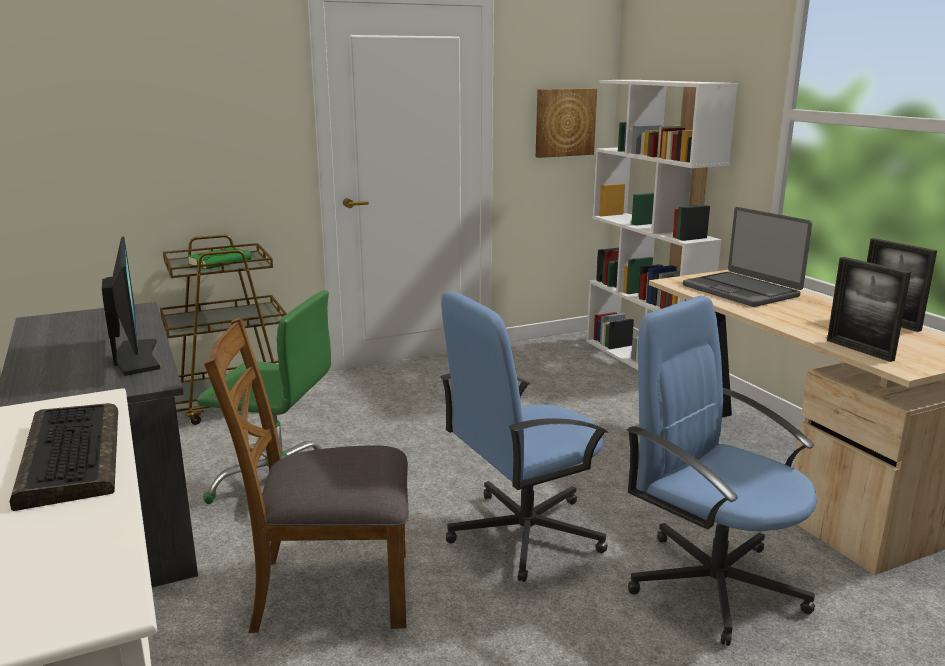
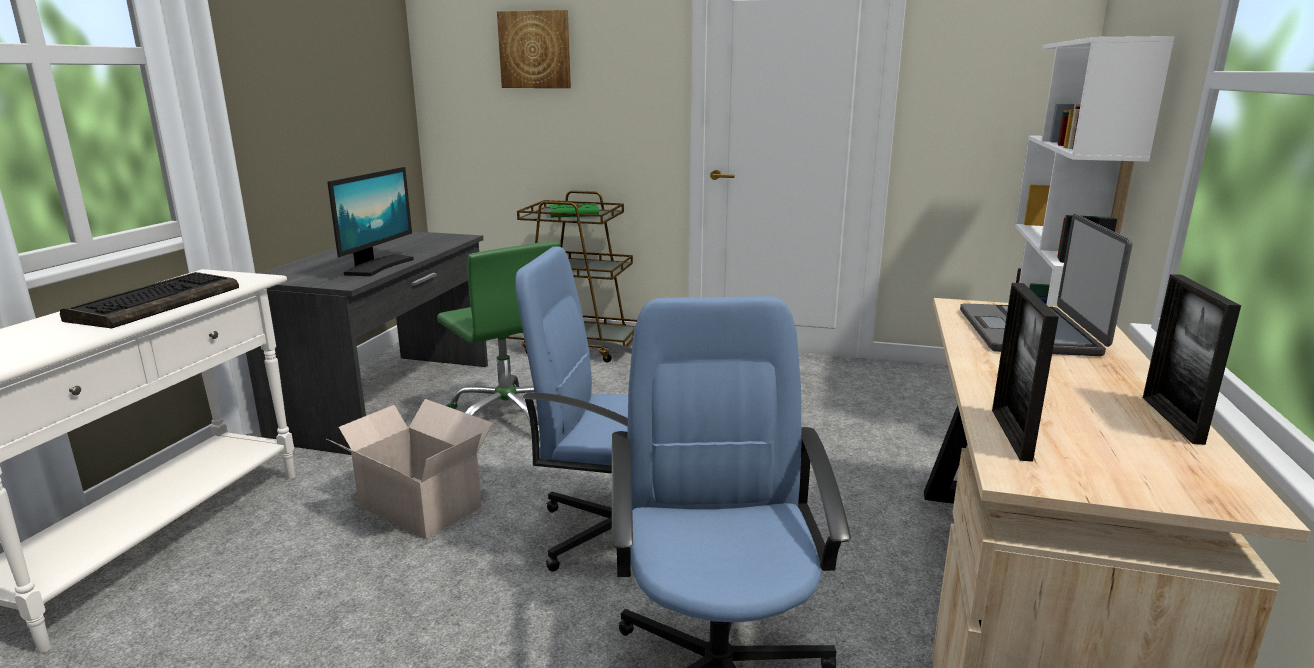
camera: 40 degrees right, 0 degrees up
(330, 590) = (418, 505): brown chair -> cardboard box
(564, 122) = (1003, 101): picture -> picture (535, 50)

